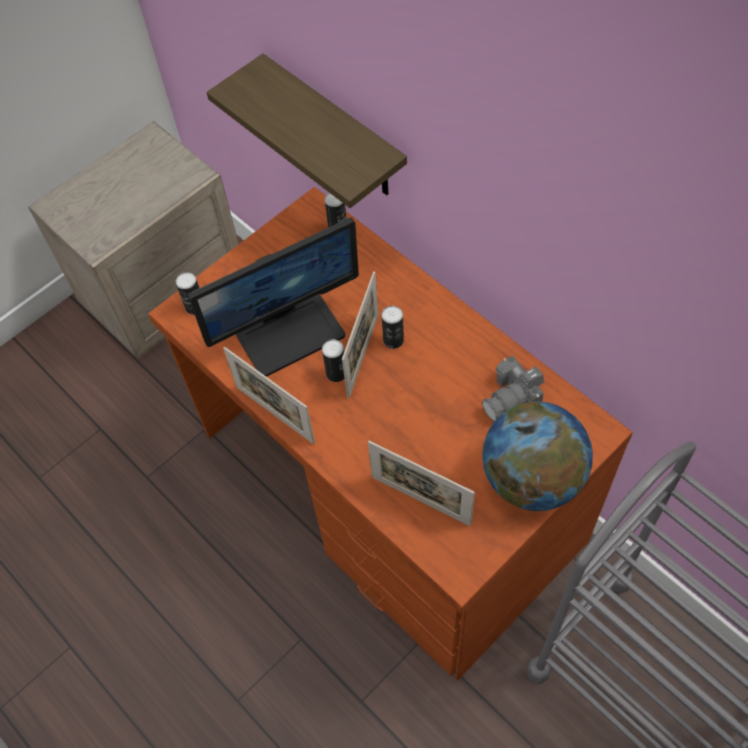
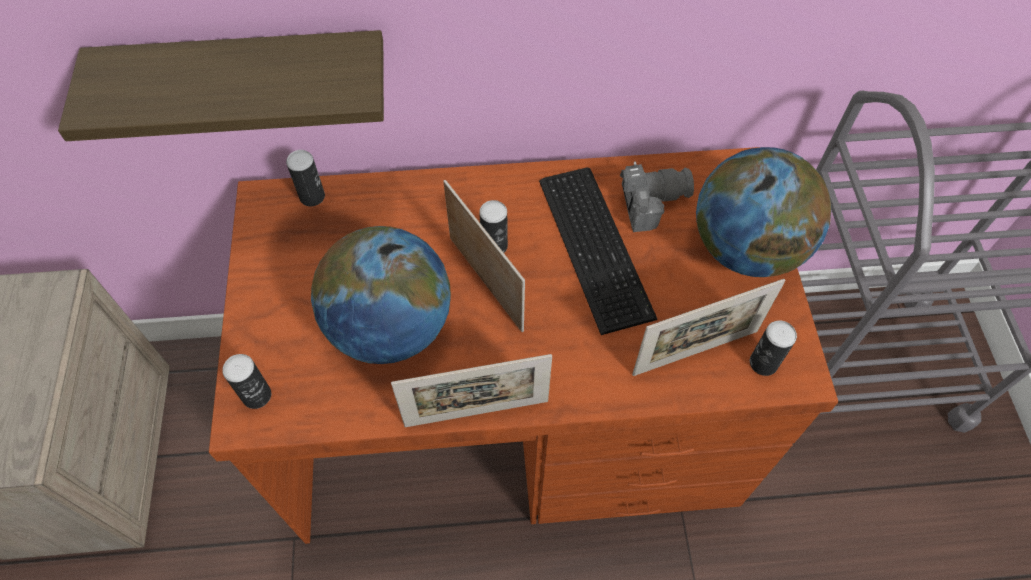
camera: 55 degrees left, 0 degrees up
(290, 332) = (390, 327): monitor -> globe
(336, 373) = (483, 321): can -> can (763, 363)
(449, 392) = (597, 244): none -> keyboard
(512, 397) = (649, 201): camera -> camera turned 105 degrees counterclockwise

